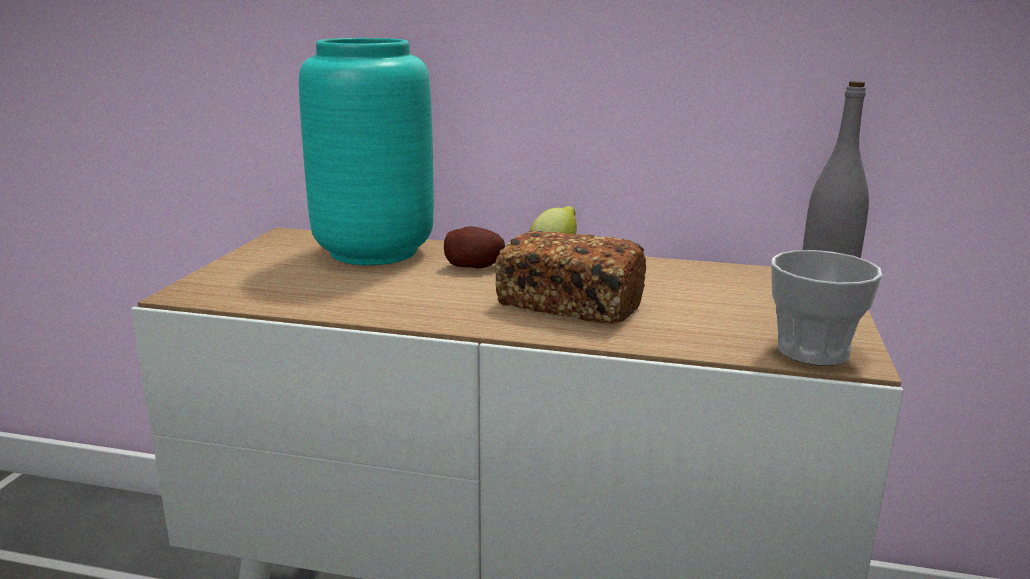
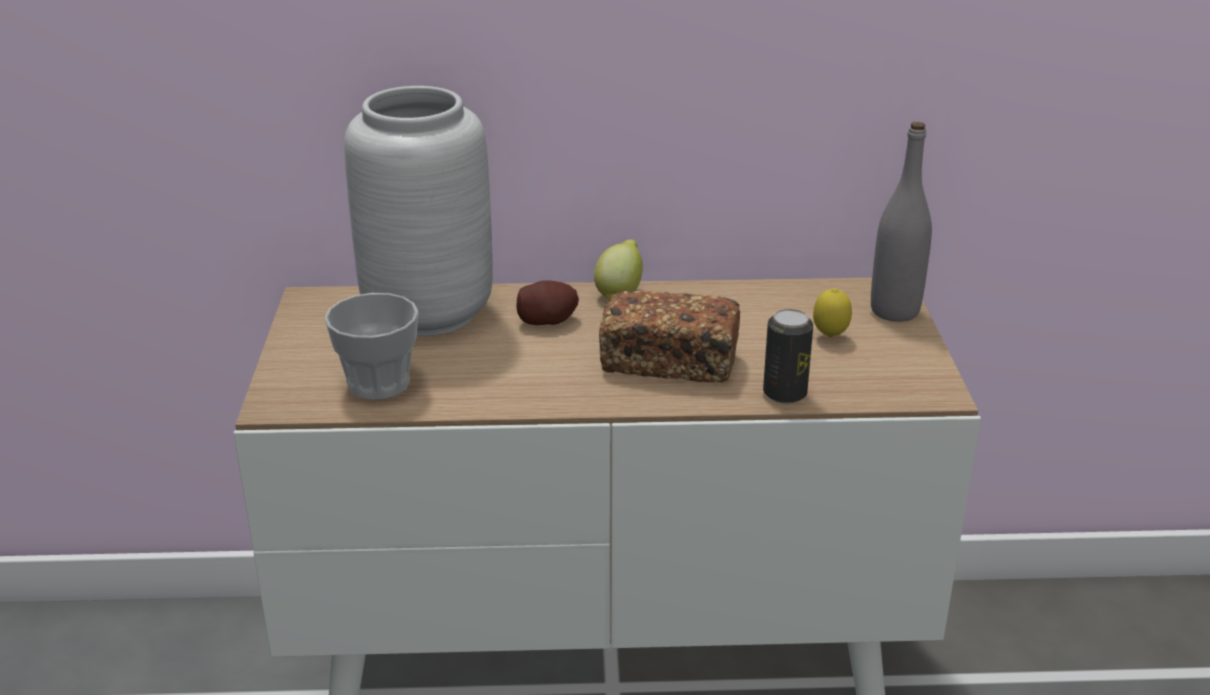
camera: 15 degrees left, 10 degrees up
(372, 252) = (427, 315): turquoise vase -> grey vase
(676, 341) = (784, 393): none -> can
(747, 304) = (830, 336): none -> lemon
(813, 351) = (902, 387): cup -> cup (378, 384)

